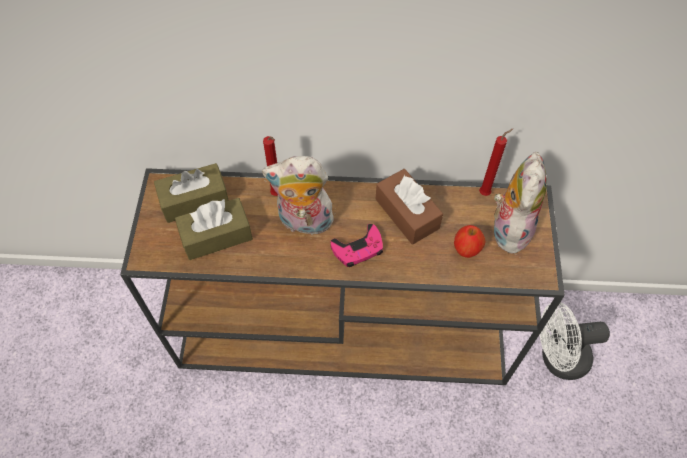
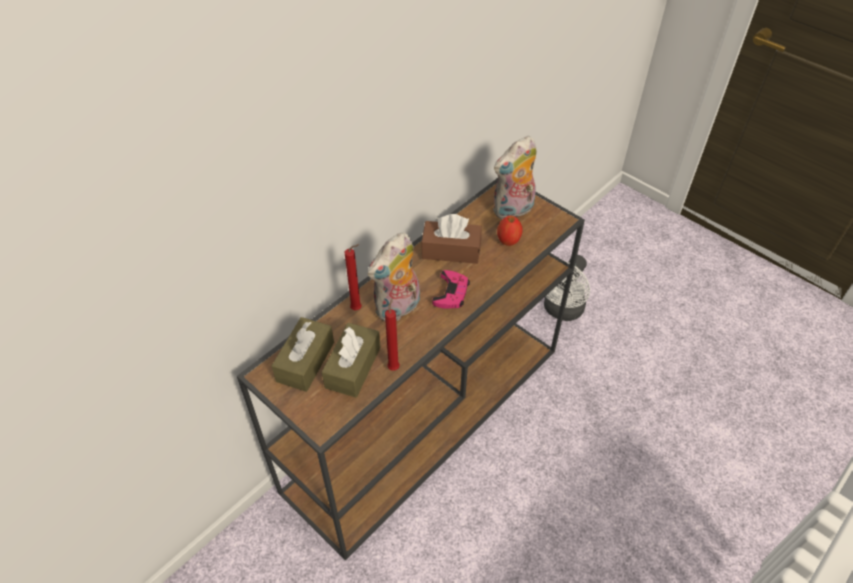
camera: 50 degrees left, 10 degrees down
(486, 192) = (477, 203): red candle -> red candle (394, 366)
(509, 227) = (513, 211): plush toy -> plush toy turned 90 degrees counterclockwise

